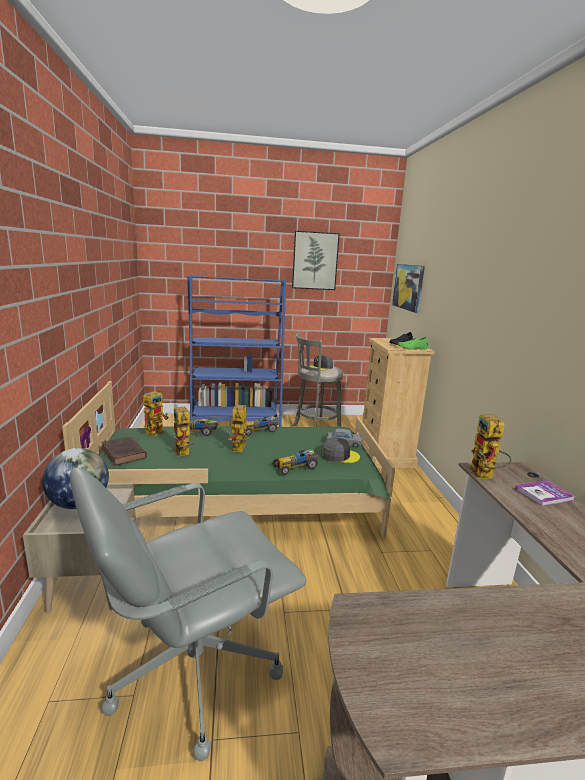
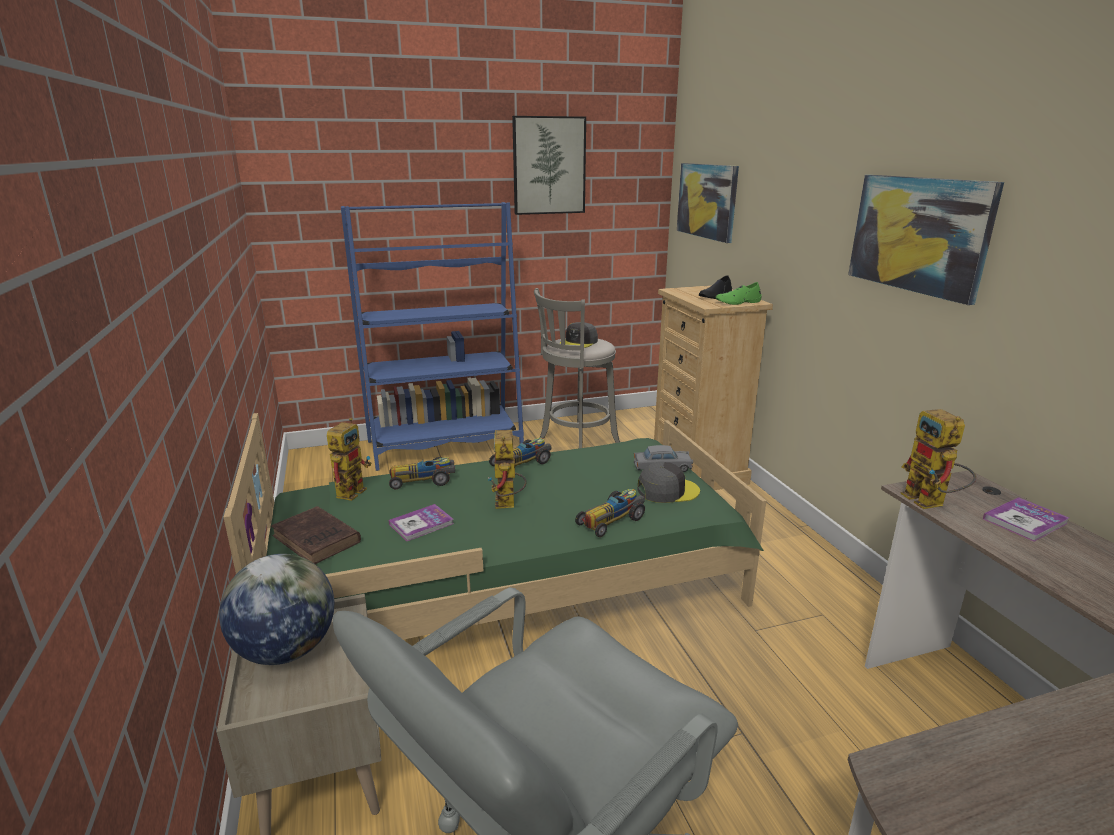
camera: 10 degrees left, 5 degrees up
(184, 453) = (421, 524): toy robot -> book
(509, 308) = (919, 234): none -> picture

